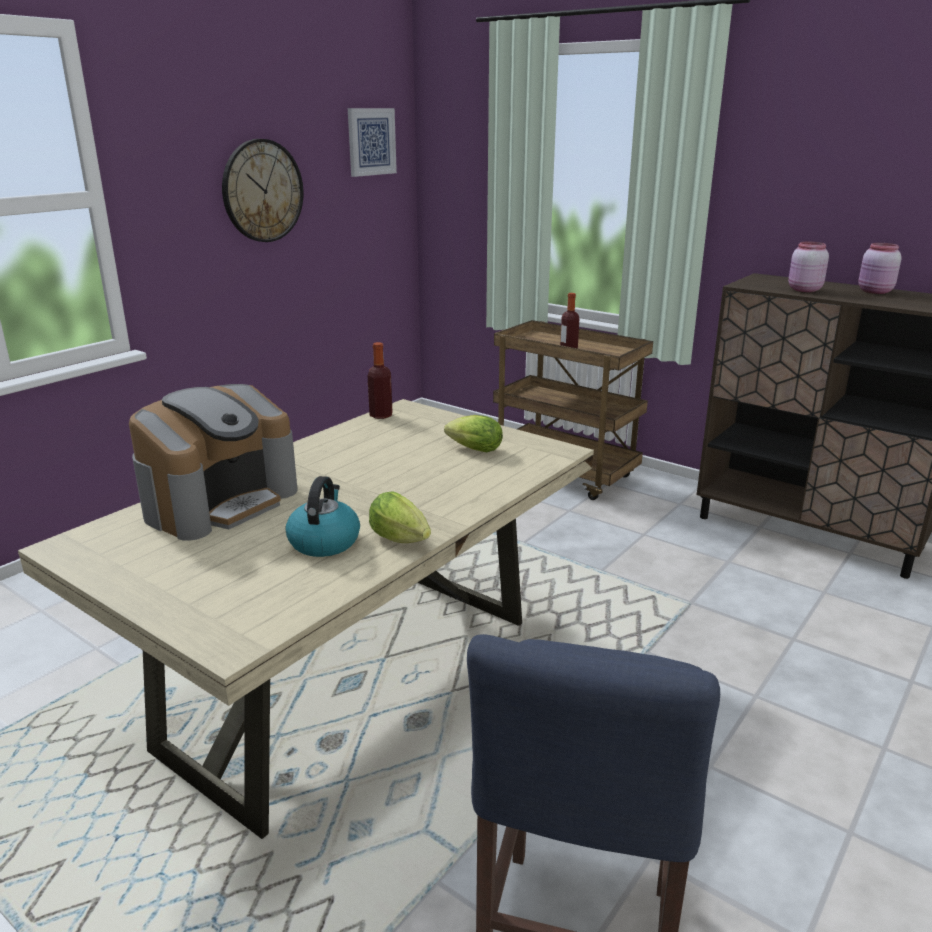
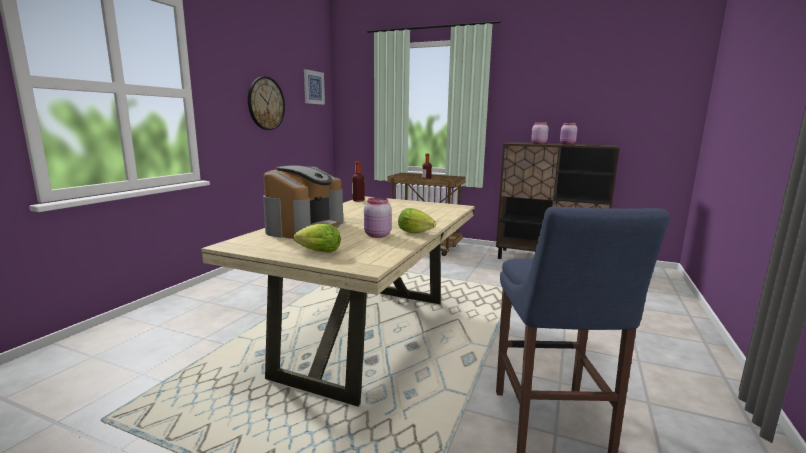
camera: 15 degrees left, 10 degrees down
(324, 541) = (377, 235): kettle -> pink jar
(472, 449) = (417, 208): lettuce -> lettuce (317, 252)

